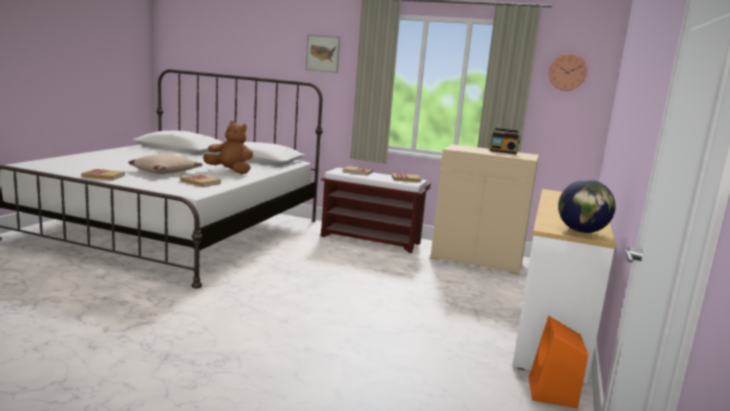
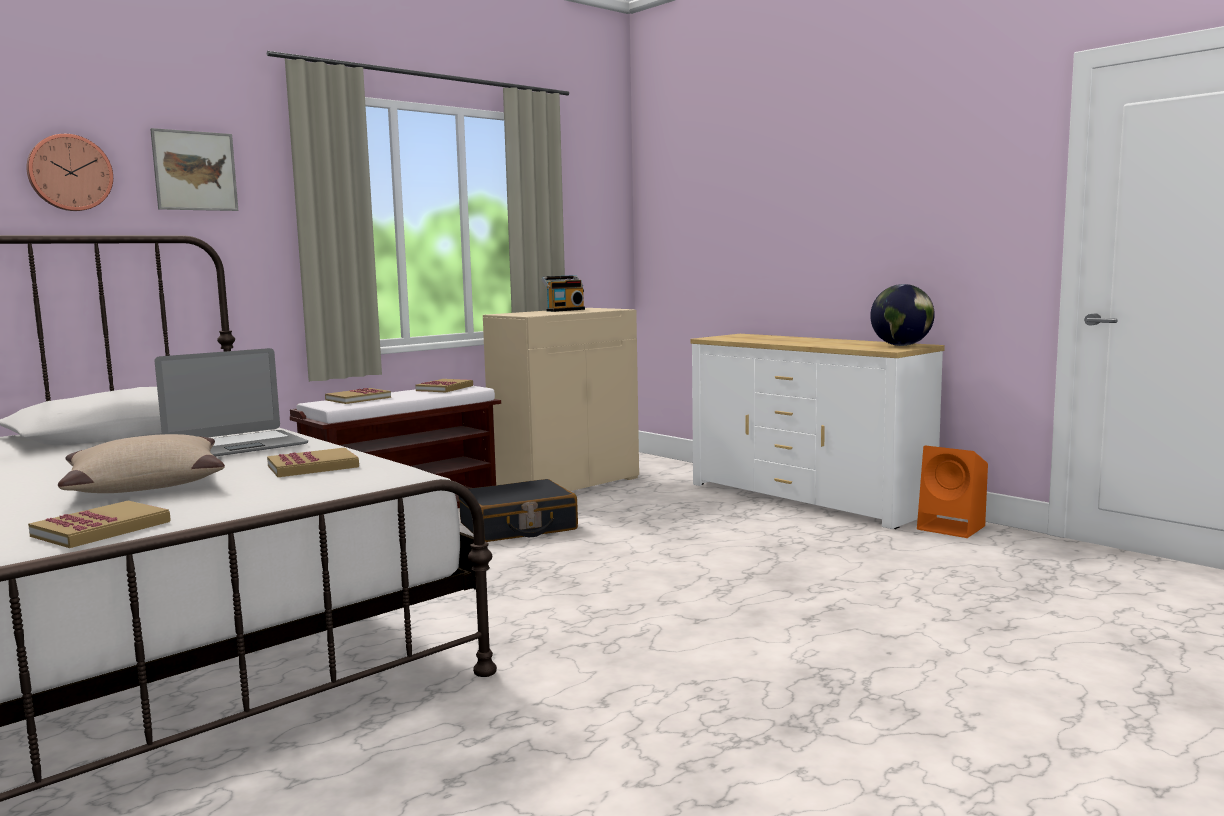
camera: 60 degrees left, 5 degrees down
(230, 171) = (235, 447): brown plush toy -> laptop
(385, 262) = (518, 527): none -> black suitcase
(567, 72) = (585, 188): wall clock -> wall clock (69, 173)

